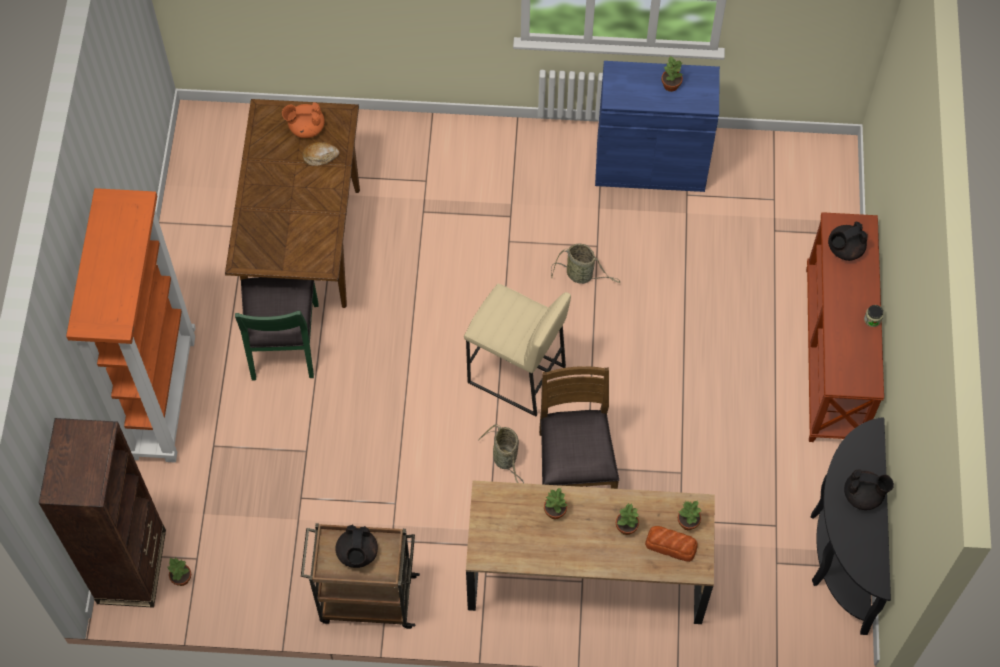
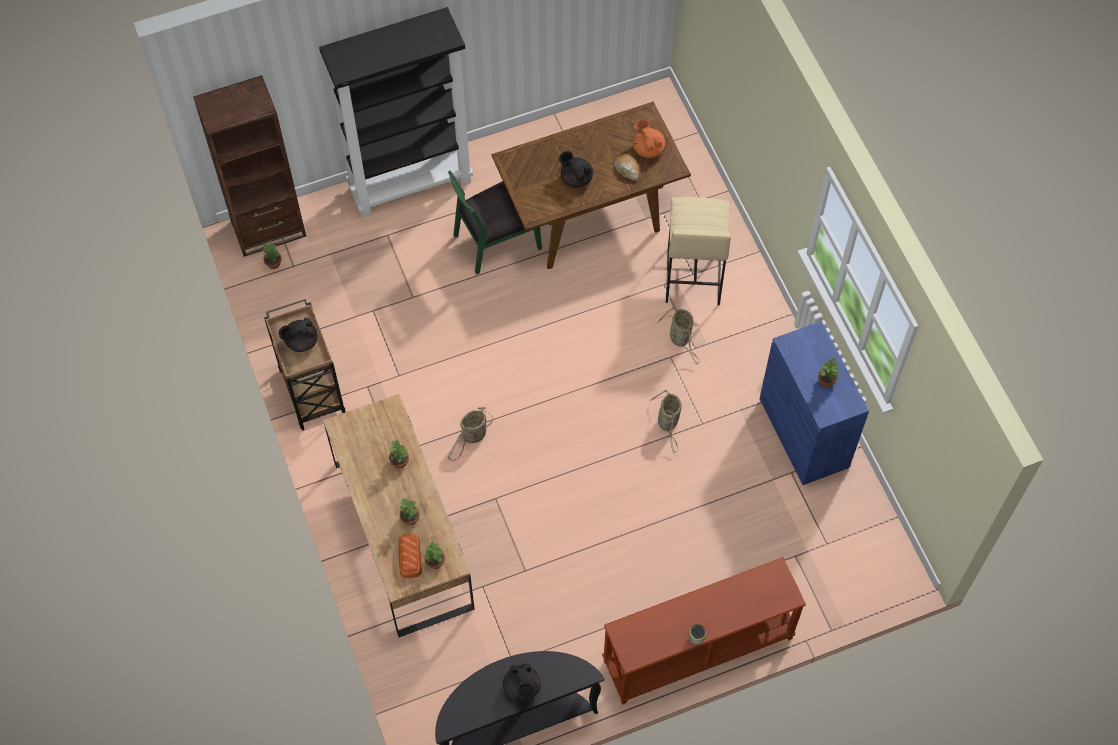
camera: 65 degrees right, 0 degrees up
(161, 395) = (411, 183): orange bookcase -> black bookcase
(493, 223) = (680, 339): none -> basket
(516, 375) = (551, 413): beige stool -> beige stool (692, 275)
(574, 468) = (490, 489): brown chair -> none
(844, 249) = (755, 589): black teapot -> black teapot (576, 178)

